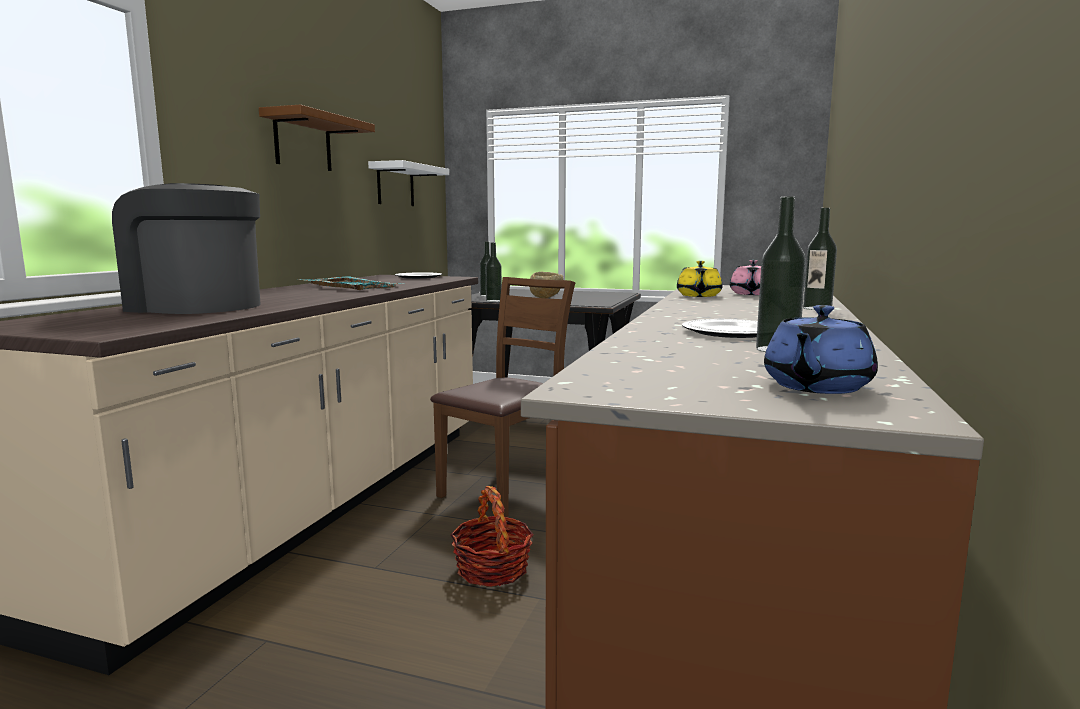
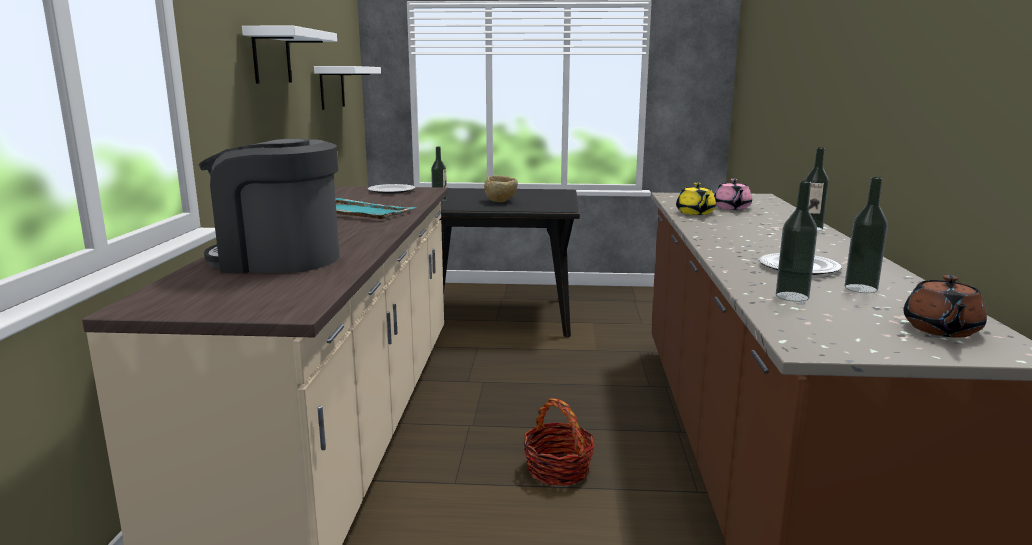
camera: 15 degrees left, 5 degrees up
(303, 142) = (271, 56): brown shelf -> white shelf
(493, 301) = (457, 208): bottle -> bottle (792, 296)
(506, 488) = (514, 392): brown chair -> none
(815, 387) = (941, 330): blue teapot -> brown teapot

